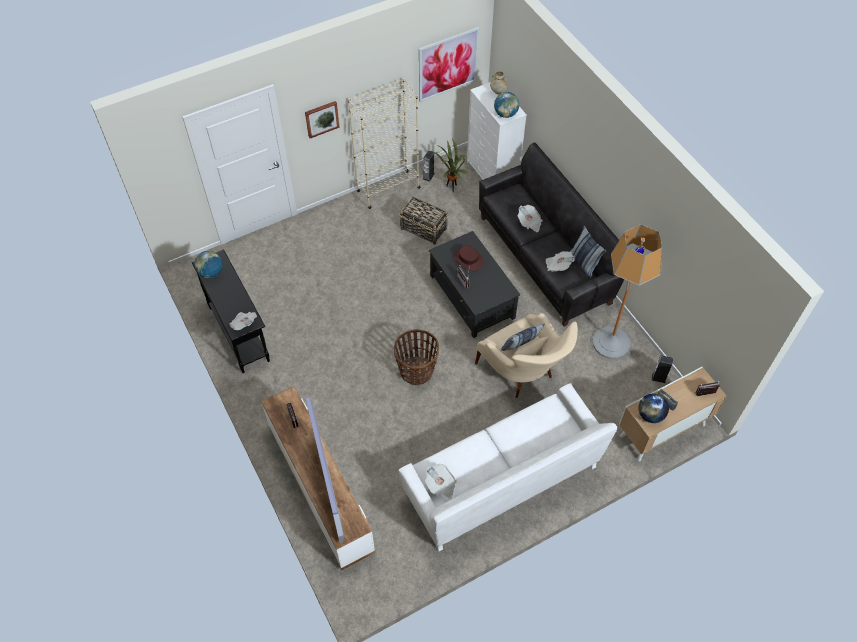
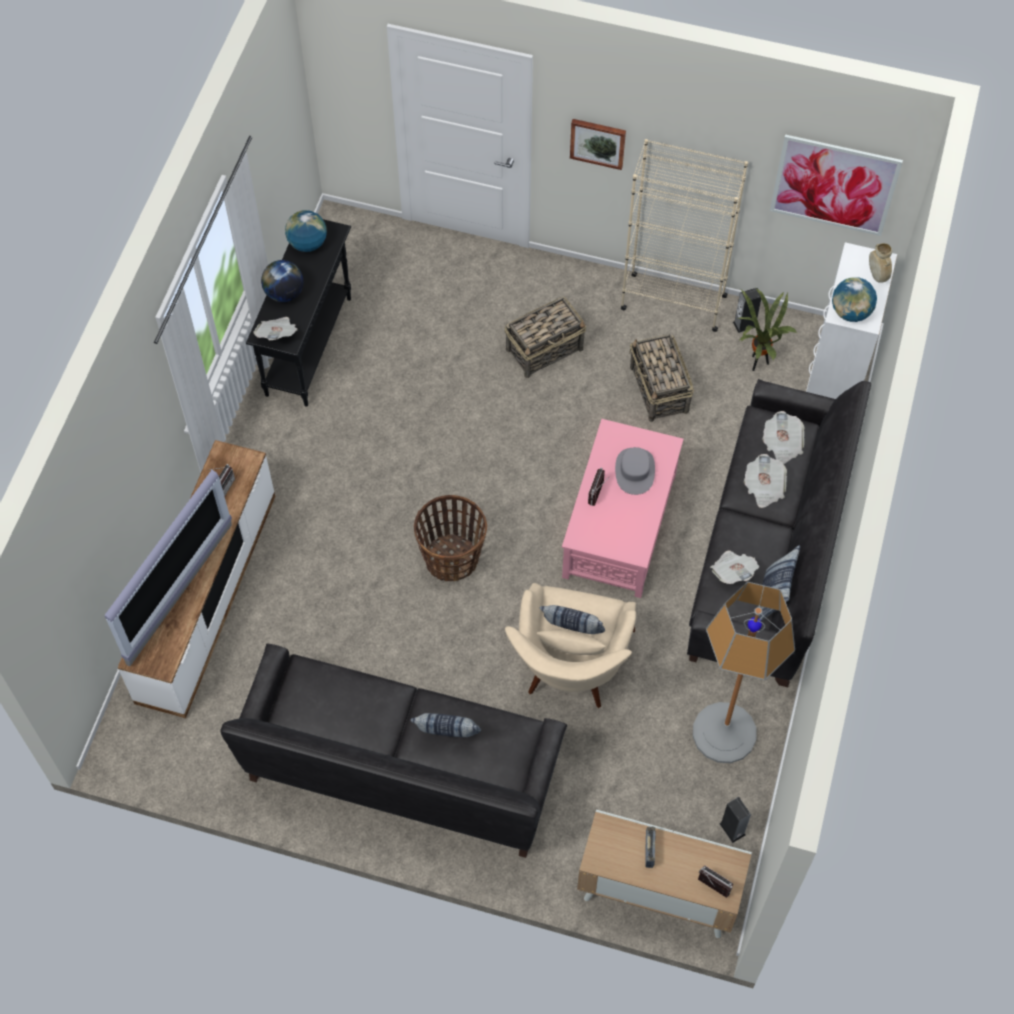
camera: 45 degrees right, 5 degrees up
(354, 250) = (545, 349): none -> basket
(441, 485) = (296, 703): newspaper -> newspaper (782, 444)
(468, 259) = (634, 471): brown hat -> grey hat
(472, 297) = (619, 526): black coffee table -> pink coffee table
(502, 480) = (402, 771): white sofa -> black sofa
(524, 436) = (447, 735): none -> pillow
(650, 415) = (612, 847): globe -> globe (284, 293)

